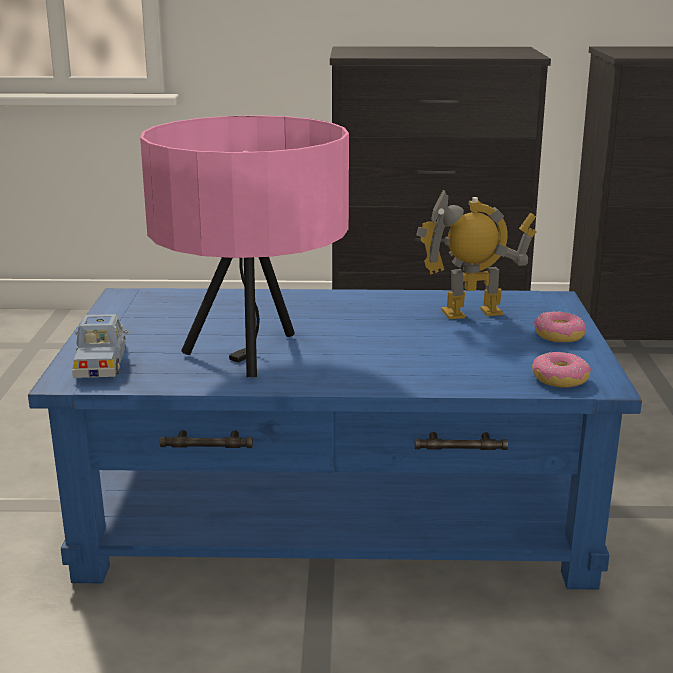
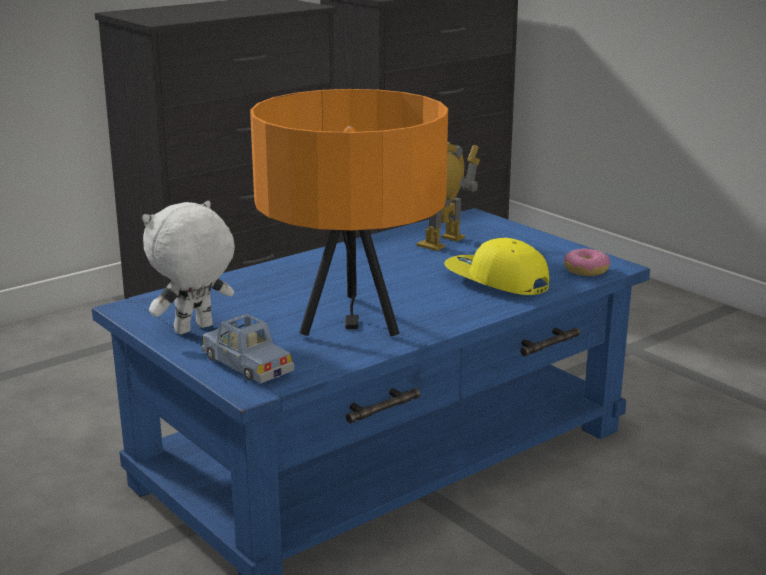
camera: 40 degrees left, 0 degrees up
(128, 324) = (194, 330): none -> white plush toy
(253, 353) = (352, 318): pink table lamp -> orange table lamp
(445, 361) = (496, 281): none -> yellow cap
(558, 336) = (528, 242): donut -> none

